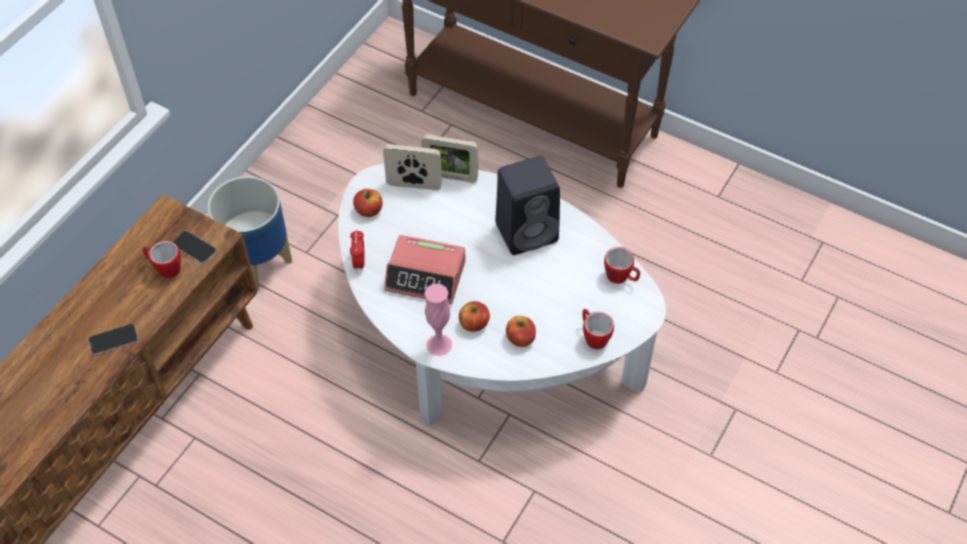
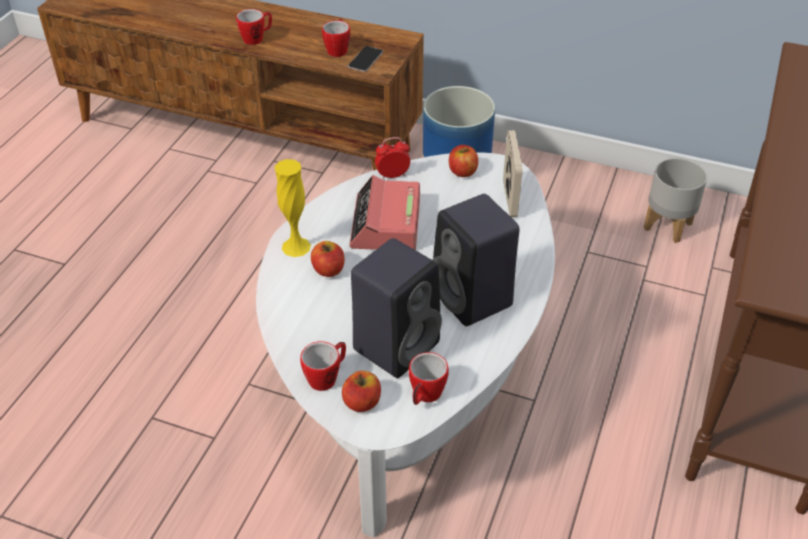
camera: 80 degrees right, 10 degrees down
(113, 340) = (257, 38): phone -> mug
(366, 124) = (667, 226): none -> grey planter
(439, 345) = (296, 247): pink vase -> yellow vase
(450, 176) = (533, 224): picture frame -> none
(520, 338) = (314, 311): apple -> apple (362, 402)
(567, 287) = (397, 344): none -> black speaker

